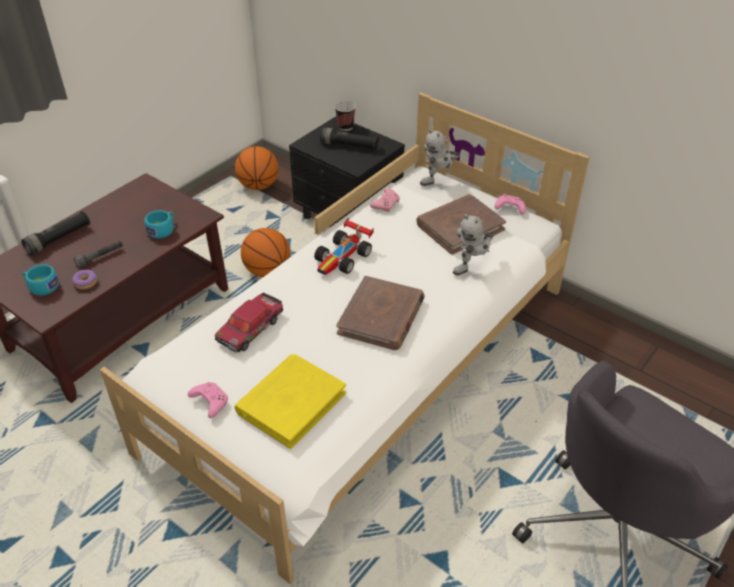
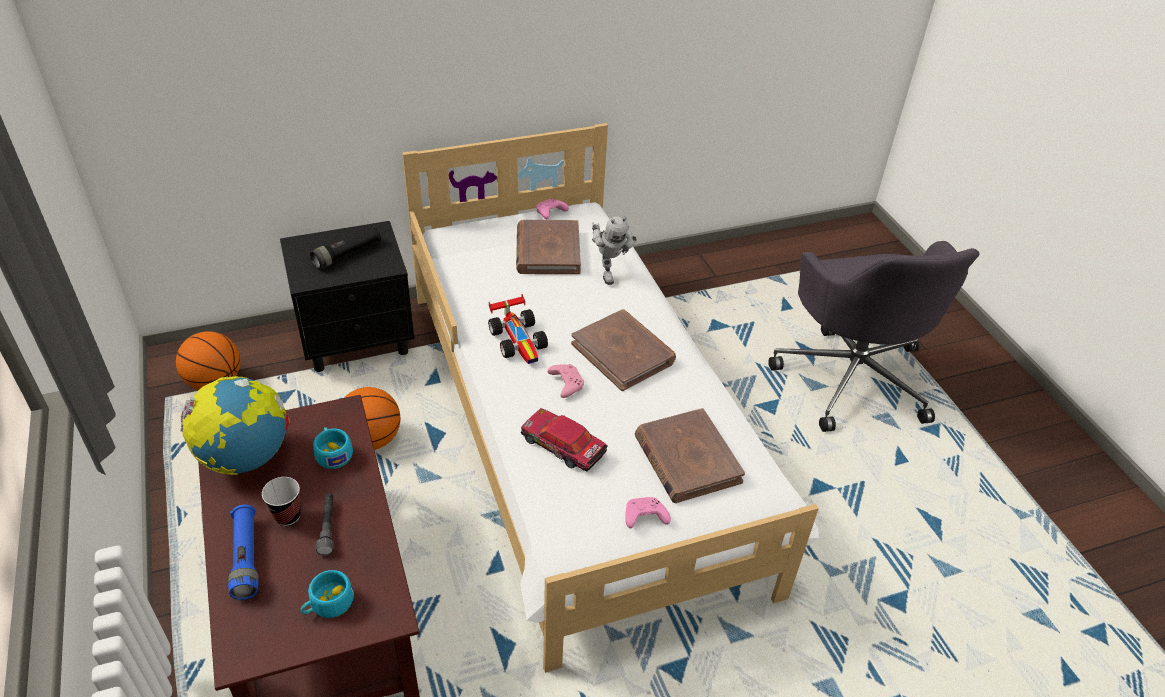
camera: 60 degrees left, 0 degrees up
(59, 239) = (246, 558): black flashlight -> blue flashlight
(86, 282) = (364, 557): donut -> none
(136, 200) = (246, 457): none -> globe
(251, 328) = (563, 446): toy car -> toy car turned 150 degrees clockwise
(291, 402) = (686, 459): yellow book -> brown book
(345, 127) = (310, 242): cup -> cup (287, 516)
(386, 204) = (466, 277): pink game controller -> pink game controller (566, 384)
(438, 181) = (467, 231): toy robot -> none

